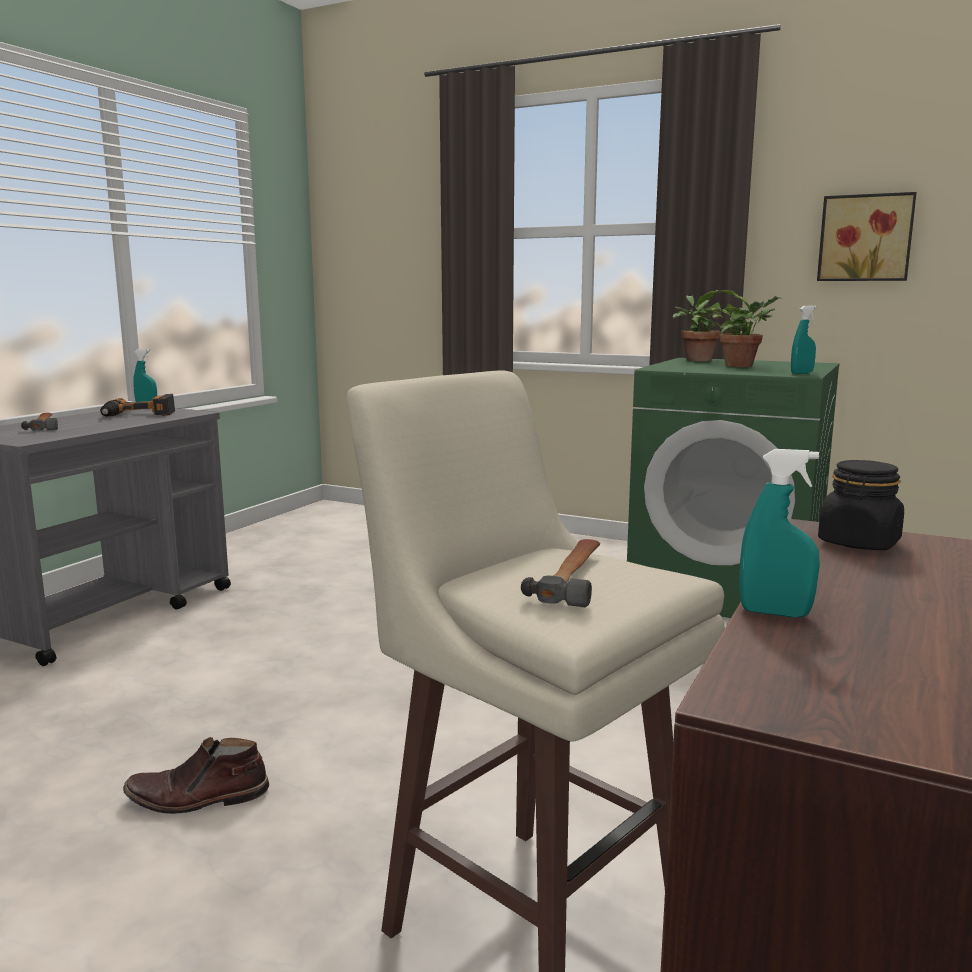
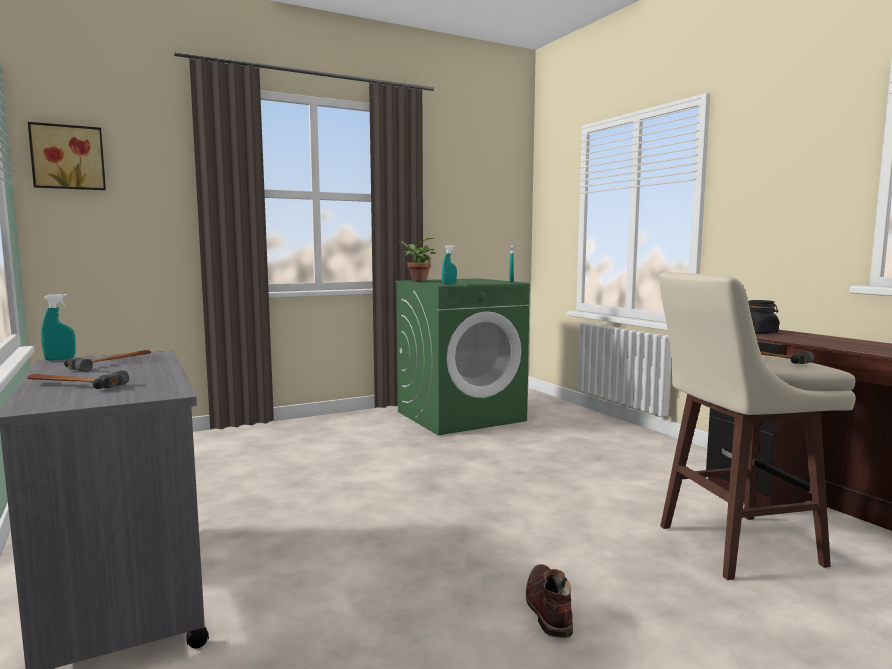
camera: 55 degrees left, 5 degrees down
(138, 415) = (112, 363): power drill -> hammer
(197, 798) = (547, 608): brown boot -> brown boot turned 150 degrees clockwise
(742, 366) = (462, 281): potted plant -> none
(774, 613) = (846, 347): turquoise spray bottle -> turquoise spray bottle (449, 284)
(865, 238) = (472, 211): picture -> picture (68, 157)

